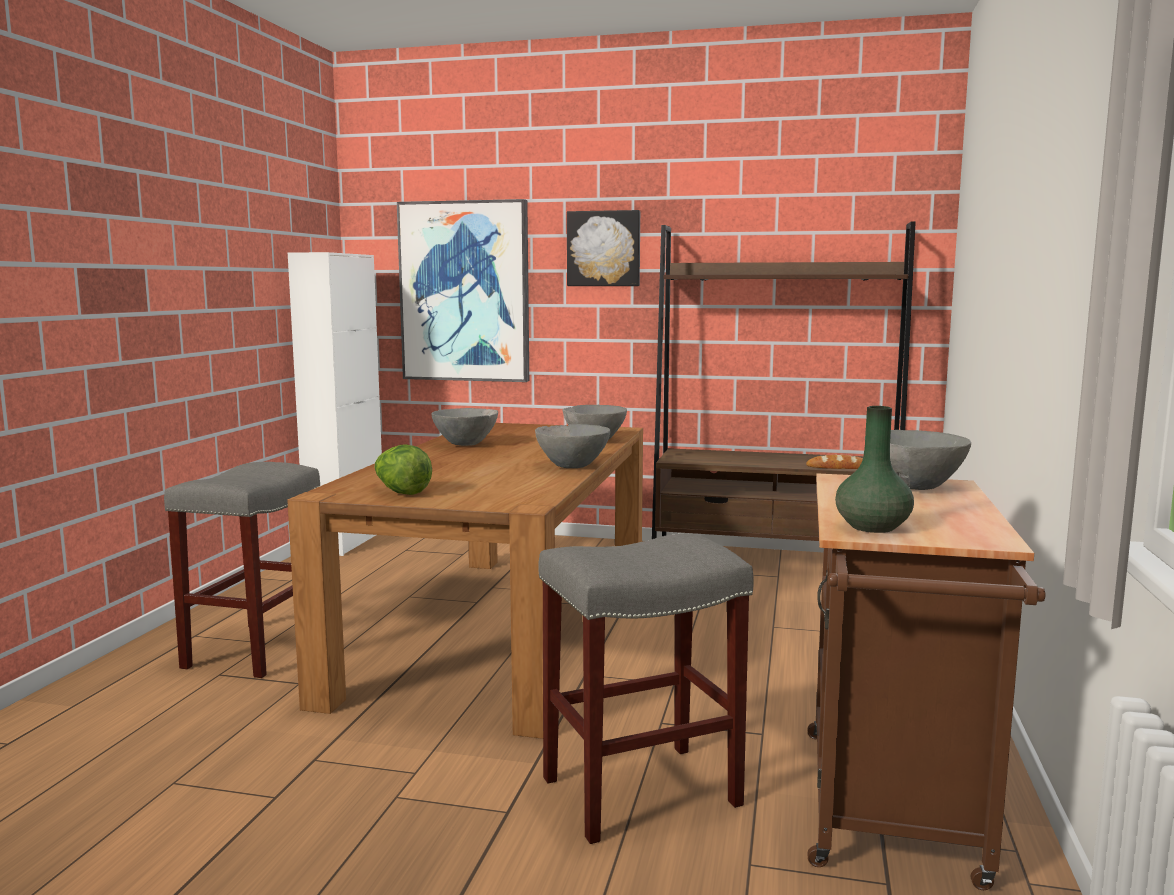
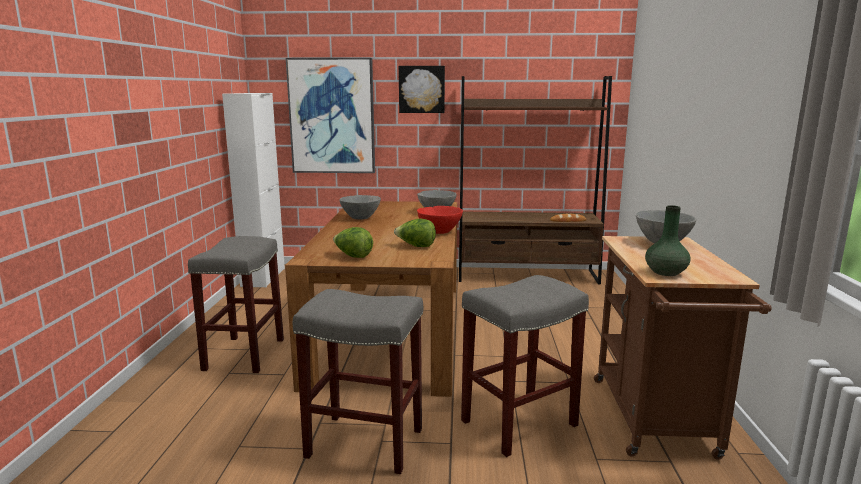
camera: 10 degrees left, 5 degrees up
(364, 797) = (363, 443): none -> grey stool
(514, 484) = (416, 246): none -> lettuce
(573, 466) = (440, 232): grey bowl -> red bowl

